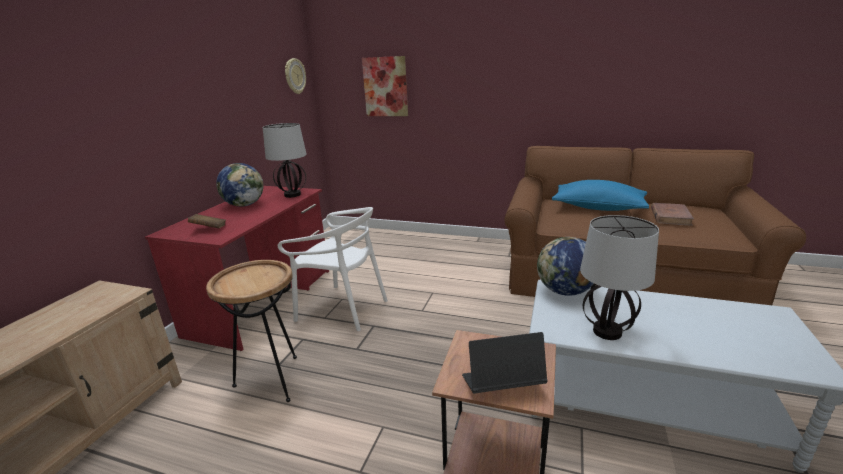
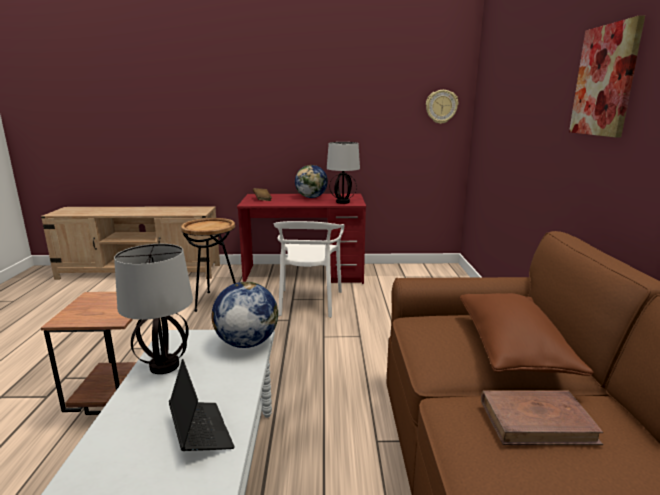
camera: 70 degrees right, 5 degrees down
(385, 87) = (502, 124): picture -> picture (605, 81)
(502, 385) = (79, 309): laptop -> laptop (200, 432)
(598, 208) = (512, 349): blue pillow -> brown pillow

